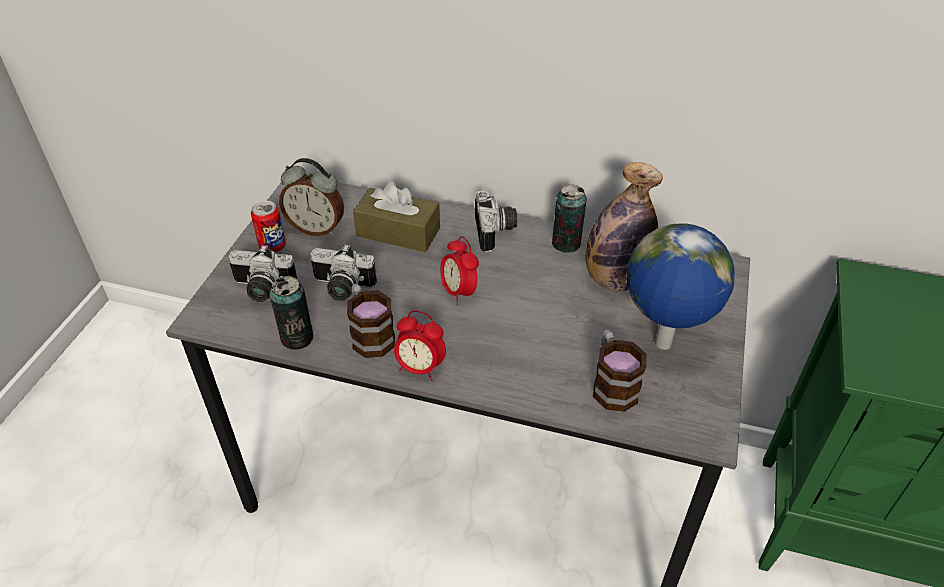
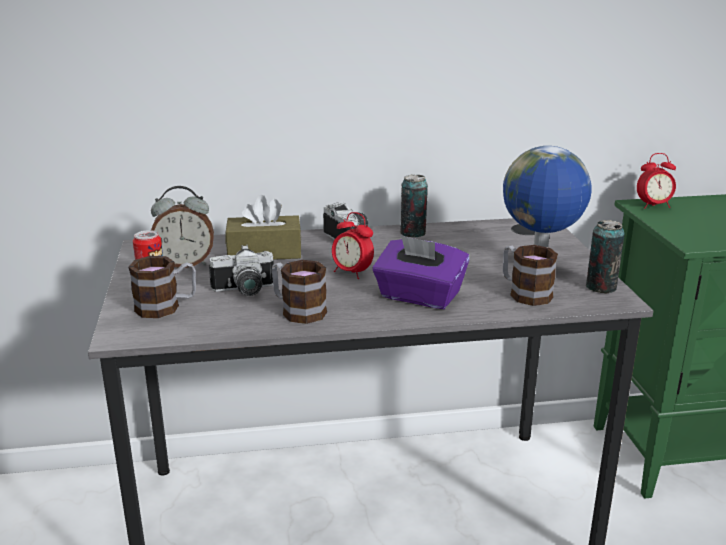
camera: 25 degrees left, 20 degrees down
(262, 290) = (166, 307): camera -> mug
(297, 338) = (230, 326): can -> can (601, 287)
(420, 368) = (362, 318): alarm clock -> alarm clock (653, 206)
(498, 353) = (419, 296): none -> purple tissue box
(615, 280) = (469, 243): bottle -> none

